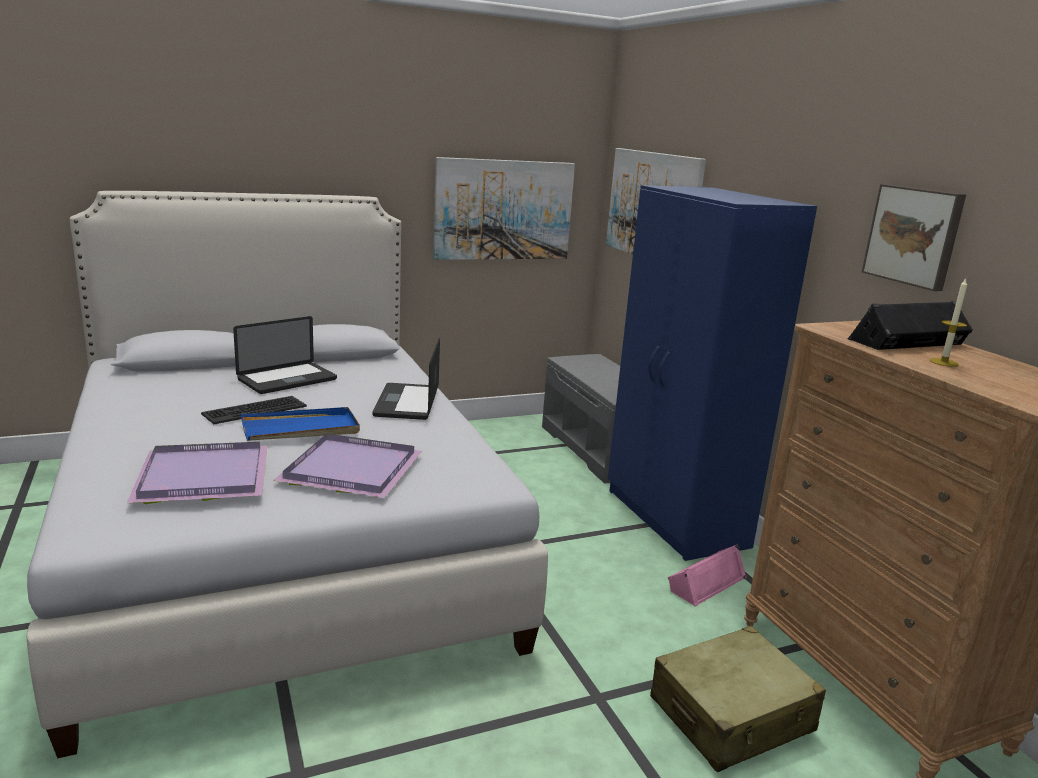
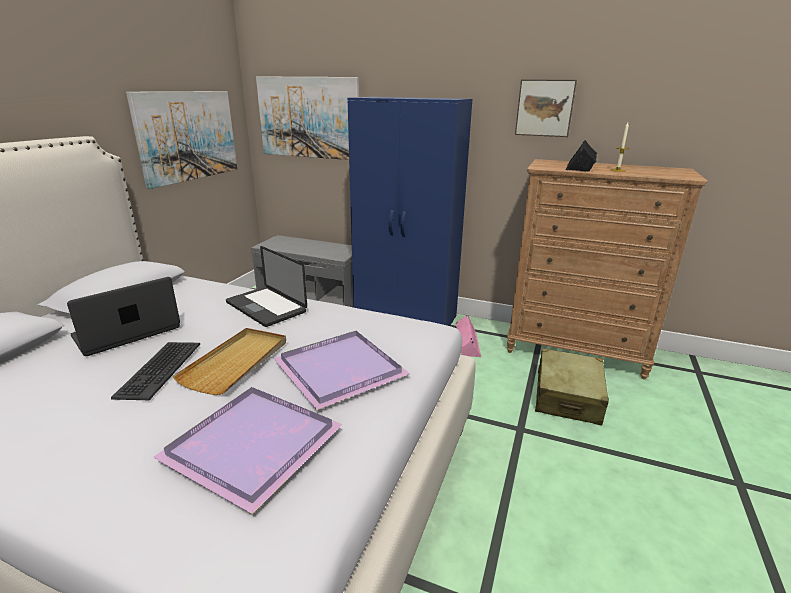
camera: 45 degrees left, 5 degrees up
(287, 380) = (127, 332): laptop -> laptop turned 135 degrees counterclockwise
(301, 429) = (237, 362): blue tray -> beige tray

